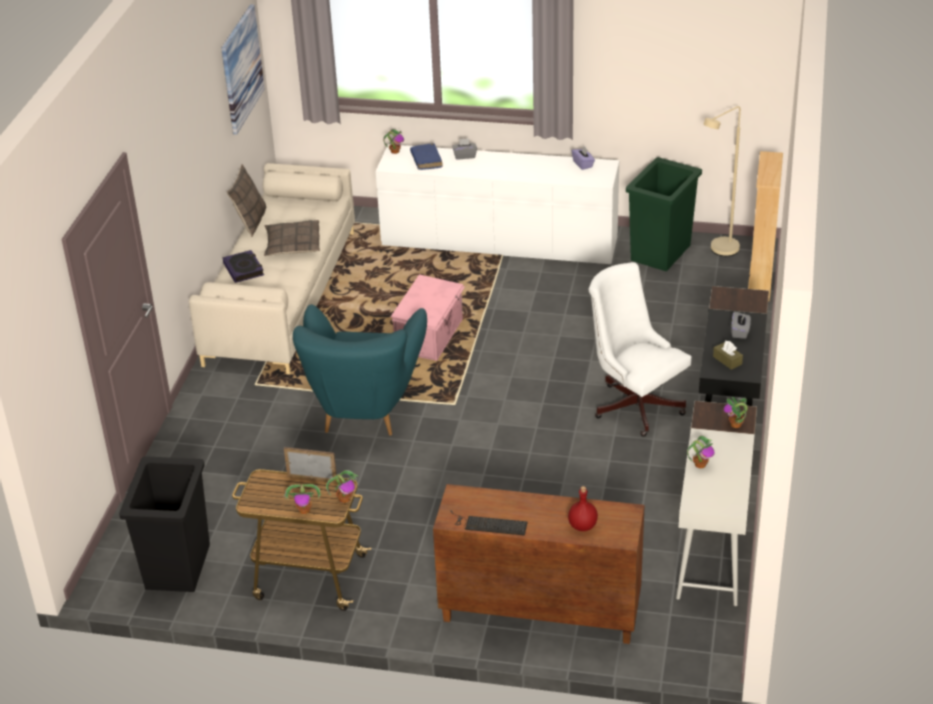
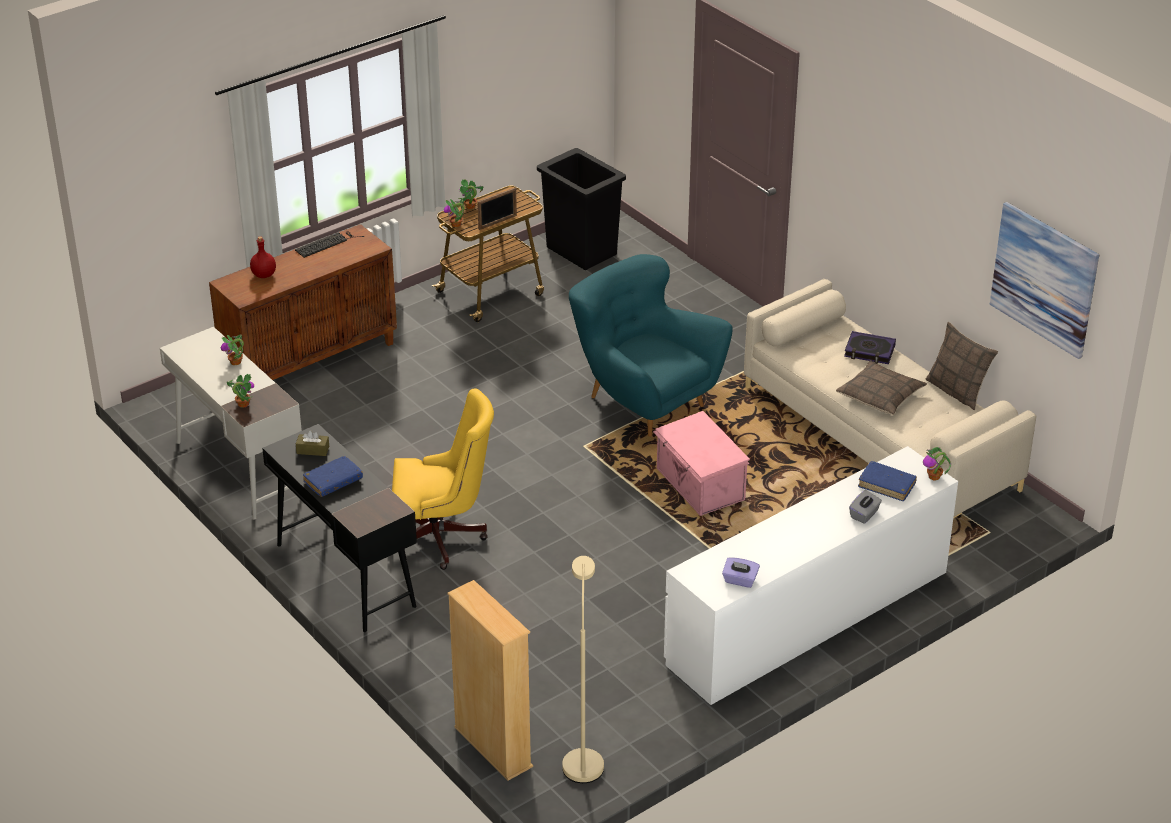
camera: 130 degrees right, 0 degrees up
(634, 404) = (442, 538): white office chair -> yellow office chair
(661, 252) = (638, 715): green trash can -> none
(740, 332) = (333, 481): grey tissue box -> blue book

